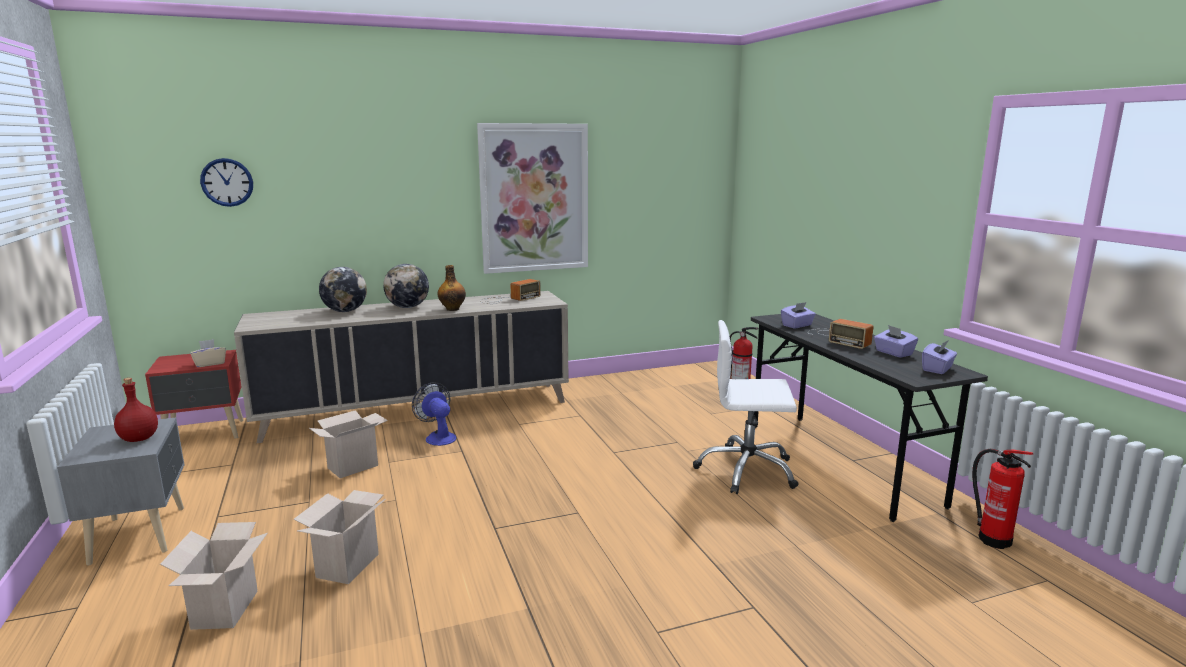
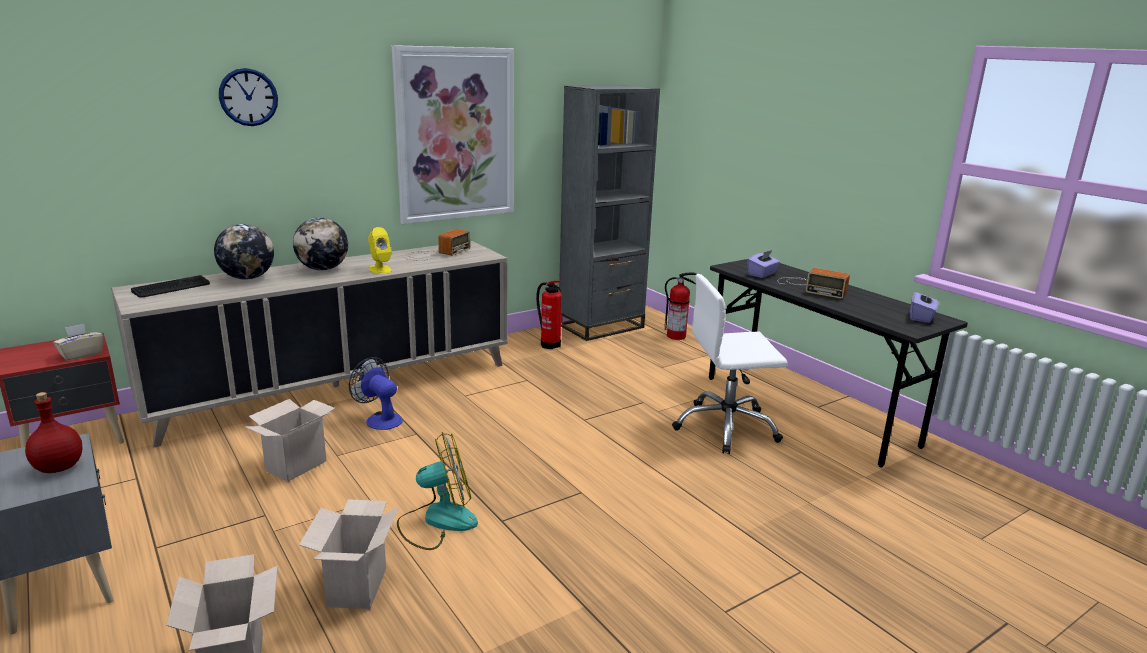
camera: 15 degrees left, 5 degrees up
(227, 182) = (80, 119): wall clock -> wall clock (248, 97)
(284, 315) = (171, 288): none -> keyboard
(440, 522) = (437, 521): none -> fan
(452, 309) = (380, 269): bottle -> yellow speaker
(672, 375) = (601, 326): none -> grey bookcase
(893, 353) = (871, 302): purple tissue box -> none
(992, 538) = (970, 474): fire extinguisher -> fire extinguisher (549, 344)

